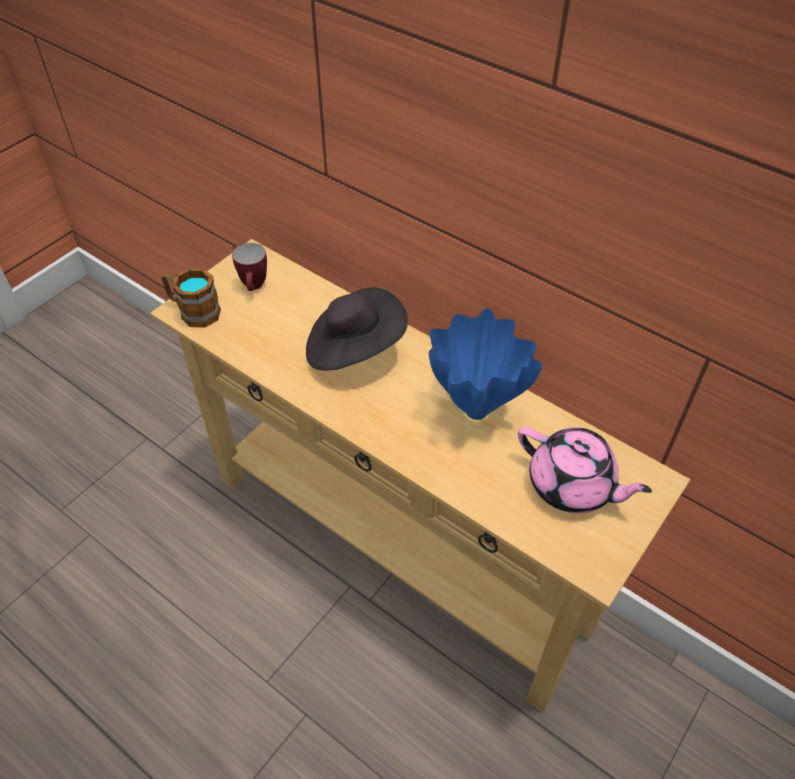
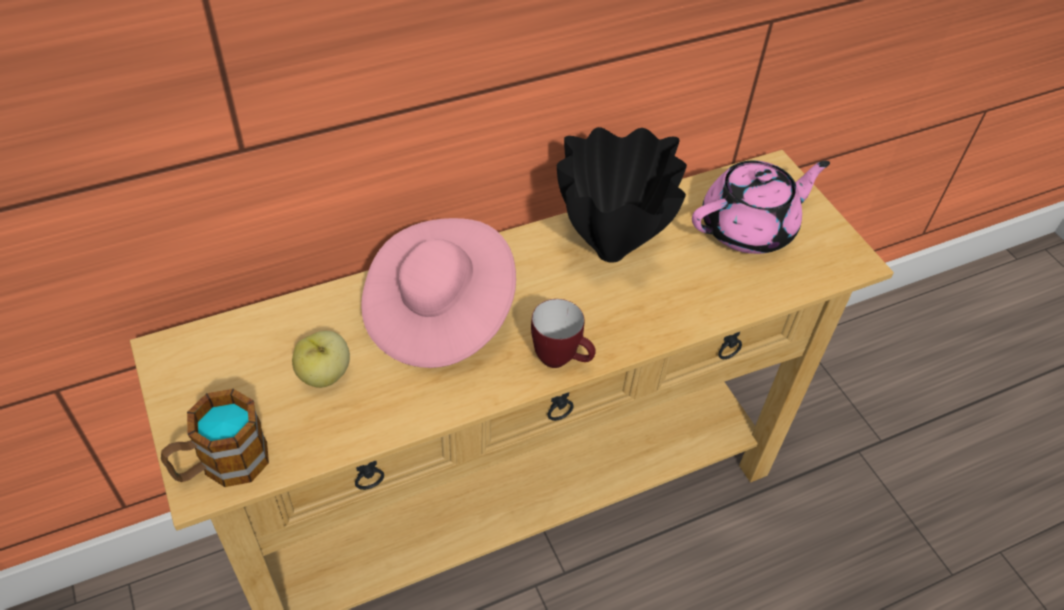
camera: 65 degrees left, 0 degrees up
(254, 287) = (238, 374): mug -> mug (561, 360)
(276, 321) = (324, 375): none -> apple
(354, 348) = (438, 315): black hat -> pink hat
(474, 410) = (608, 253): blue vase -> black vase

